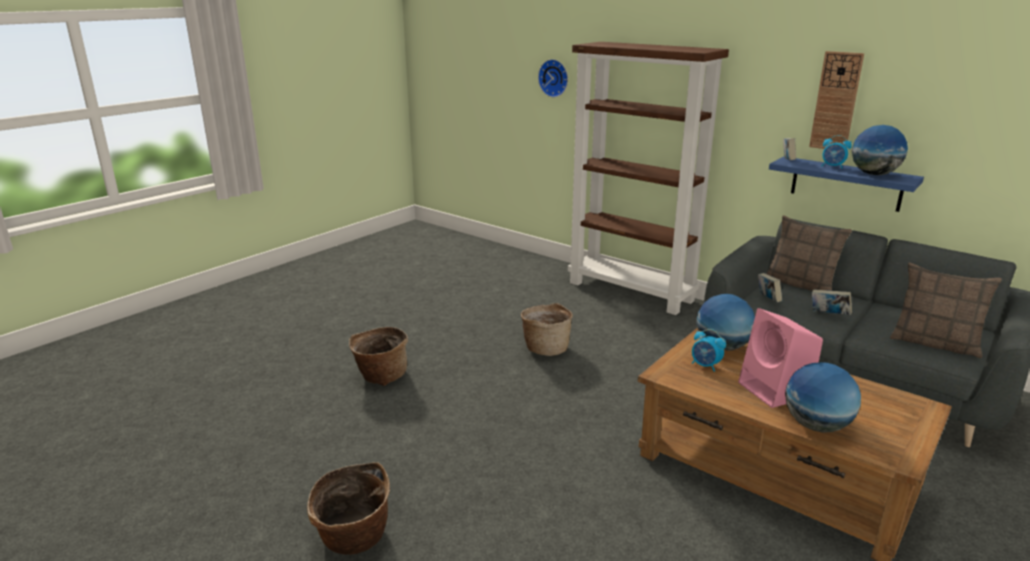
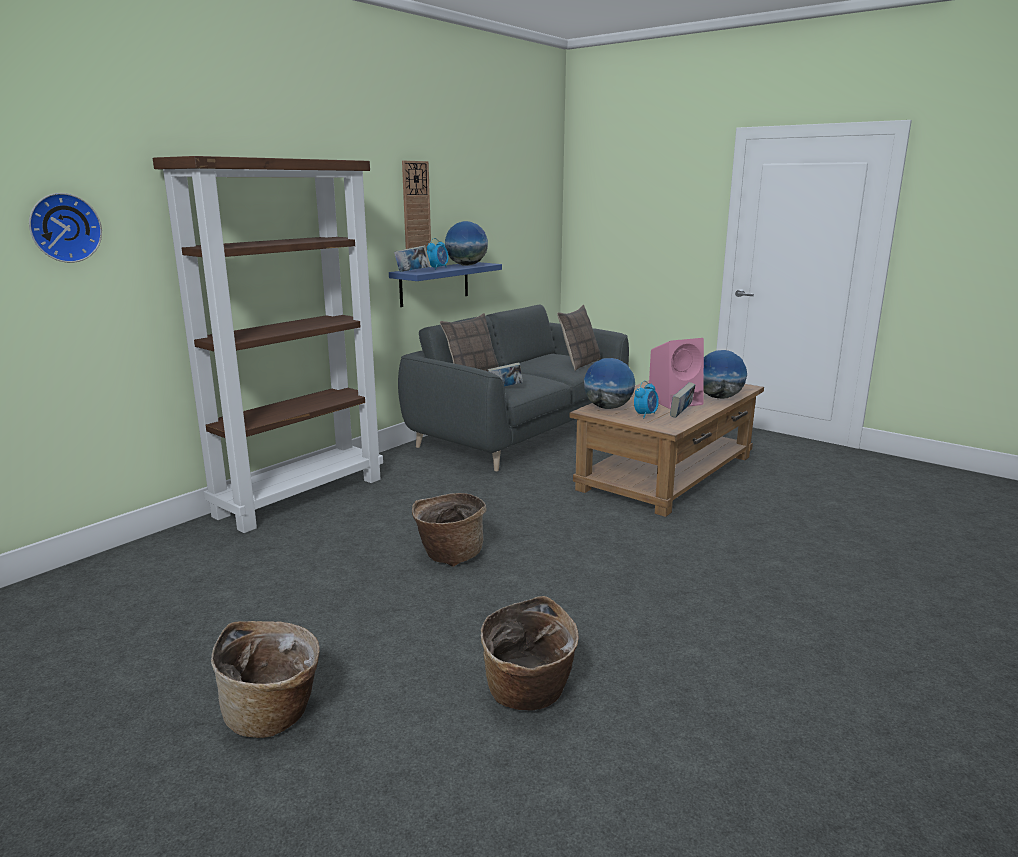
camera: 90 degrees left, 5 degrees down
(353, 539) = (896, 672): basket -> basket (274, 714)
(829, 315) = (536, 377): book -> book (681, 414)

